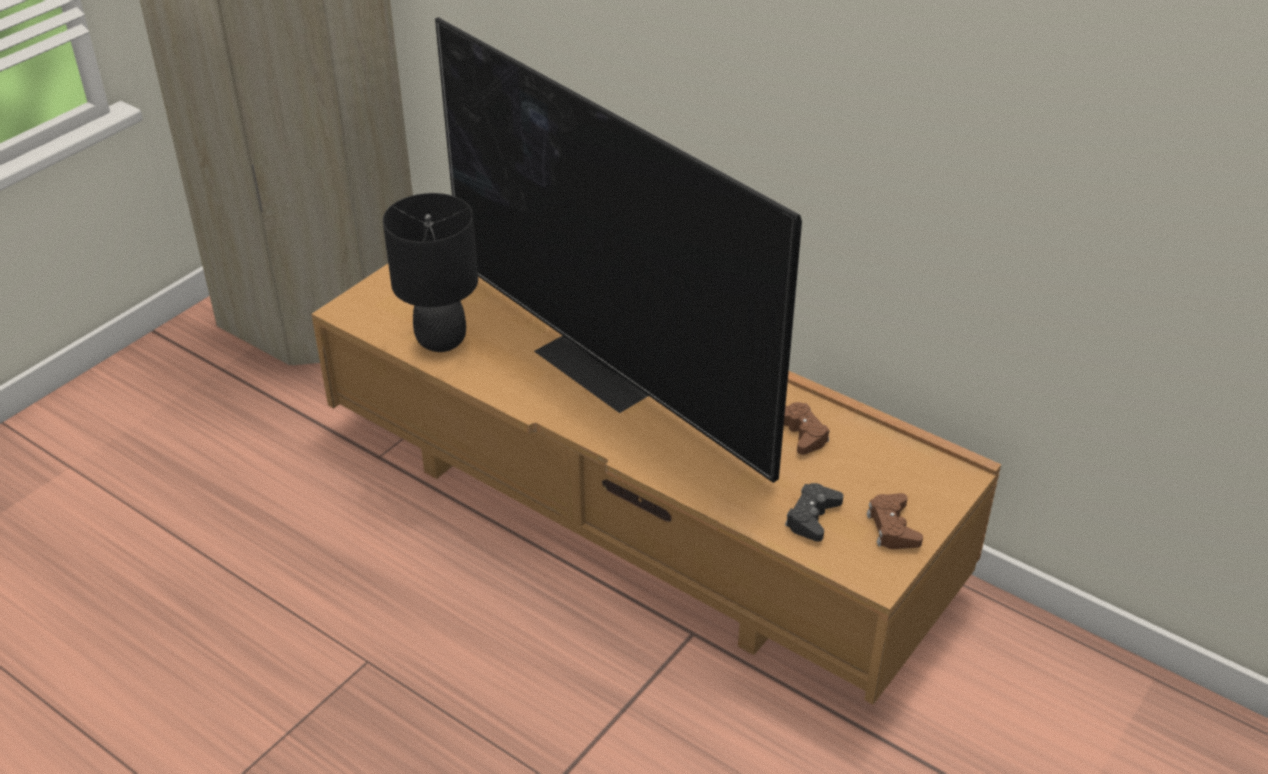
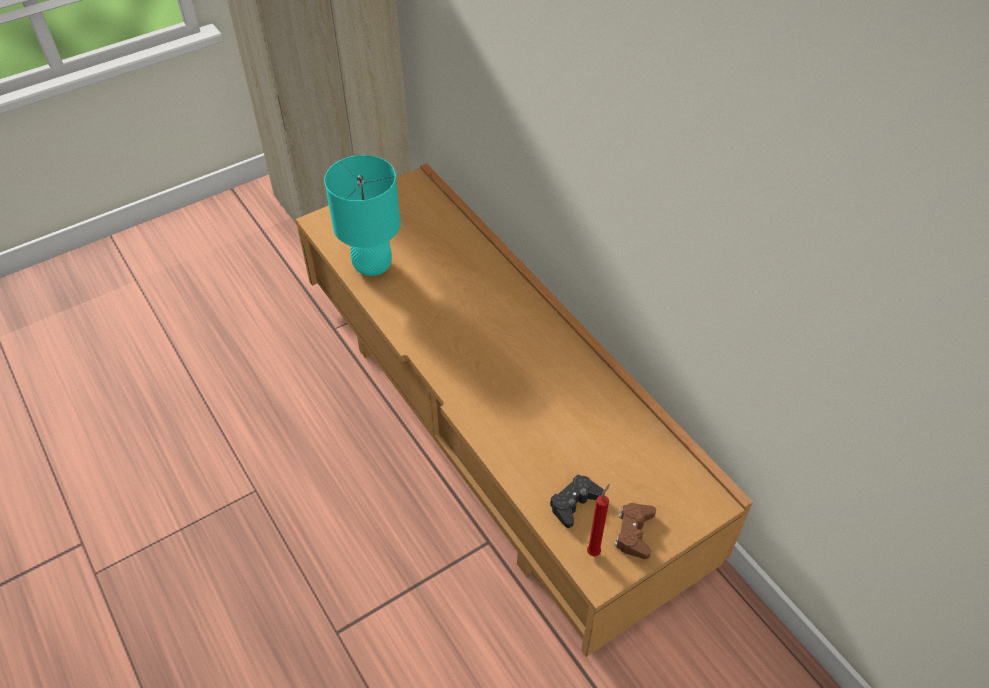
camera: 20 degrees right, 10 degrees up
(444, 342) = (374, 267): black table lamp -> turquoise table lamp
(605, 367) = (480, 320): television -> none
(801, 434) = (602, 423): brown game controller -> none
(859, 556) = (594, 550): none -> red candle

